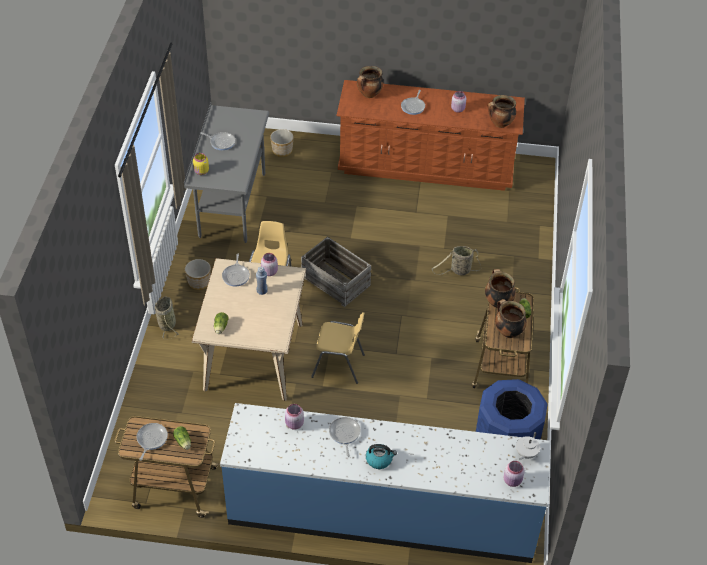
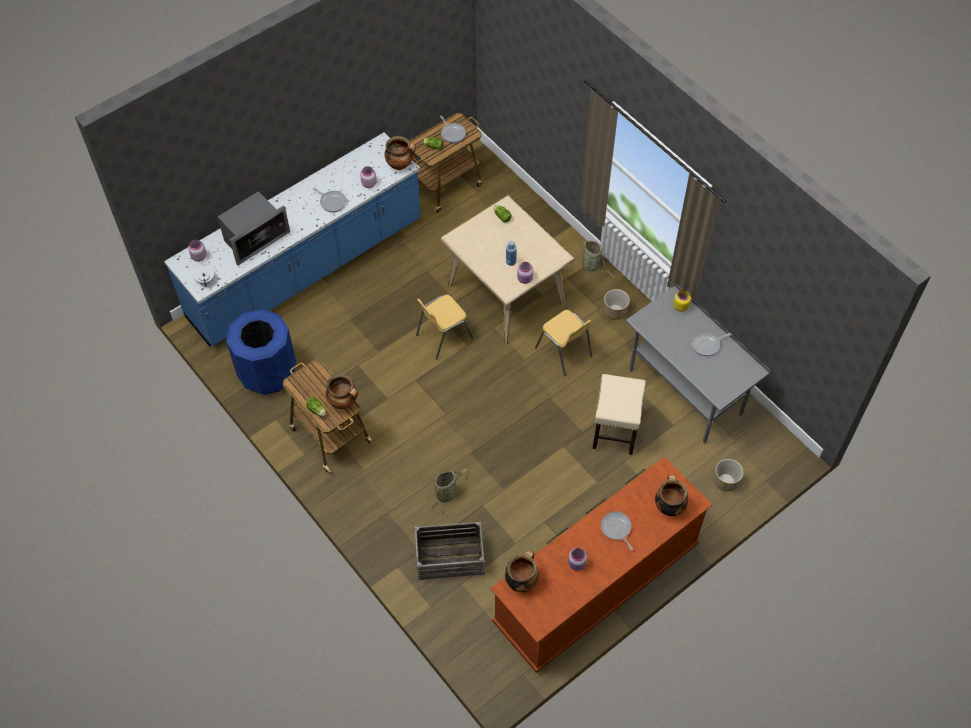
camera: 135 degrees right, 10 degrees up
(236, 275) = (542, 257): frying pan -> none
(306, 221) = (615, 430): none -> beige stool
(336, 281) = (526, 399): crate -> crate (450, 558)
(379, 460) = (294, 205): kettle -> none
(446, 457) = (254, 238): none -> microwave
(508, 331) = (313, 384): cooking pot -> cooking pot (400, 164)

